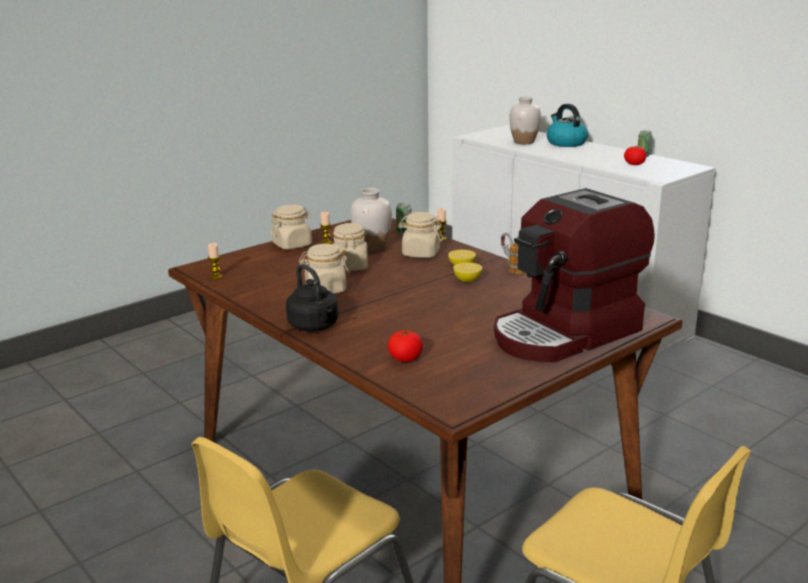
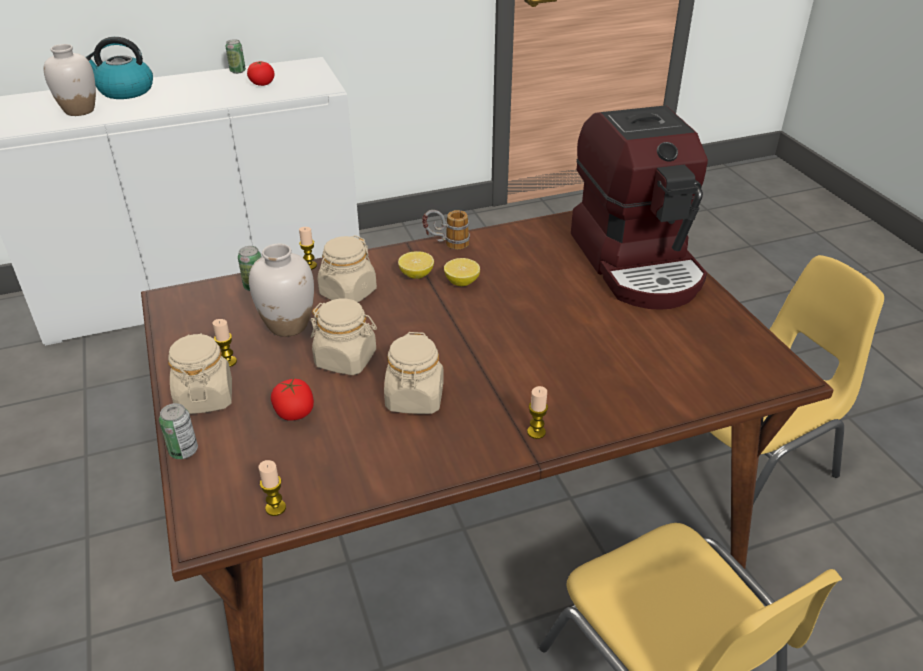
camera: 70 degrees left, 15 degrees up
(248, 250) = (183, 451): none -> can
(314, 326) = (536, 432): black kettle -> candle
(405, 359) = (660, 378): tomato -> tomato (295, 413)

